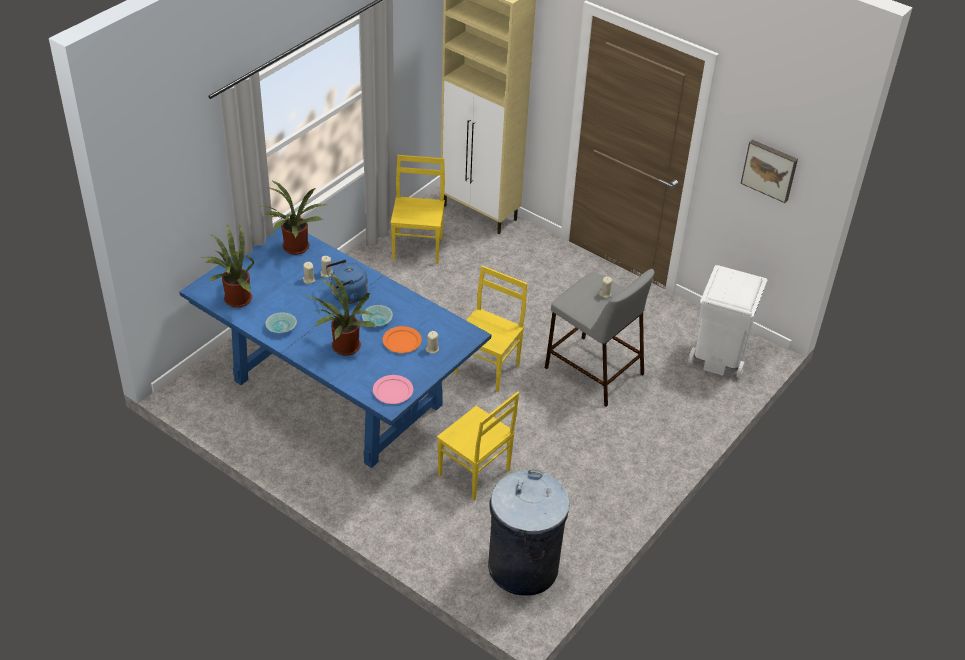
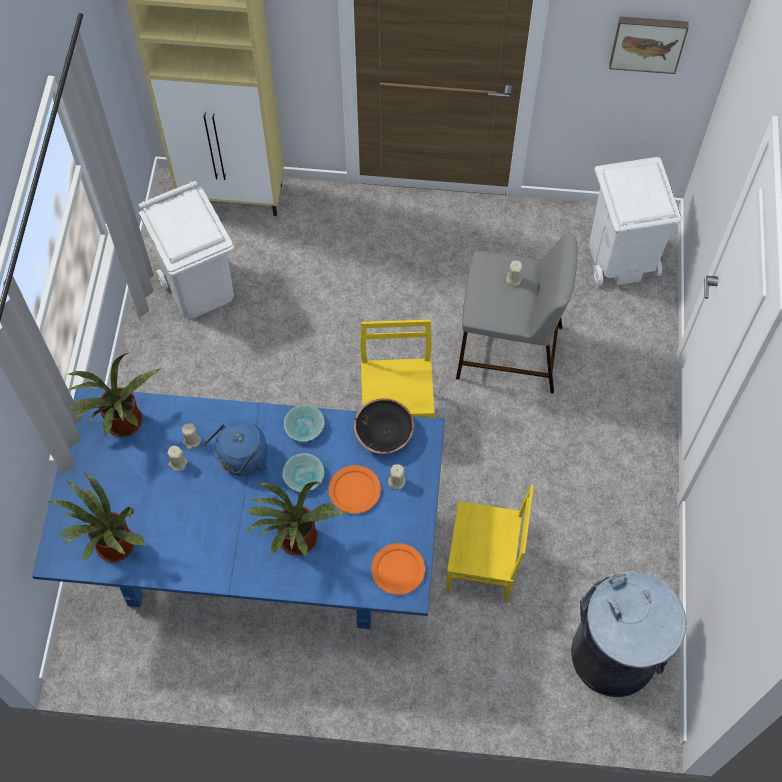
camera: 30 degrees left, 20 degrees up
(280, 327) = (199, 556): turquoise bowl -> turquoise bowl (303, 427)
(393, 391) = (398, 569): pink plate -> orange plate
(418, 248) = (200, 288): yellow chair -> white trash can
(446, 323) = (383, 433): none -> black bowl

